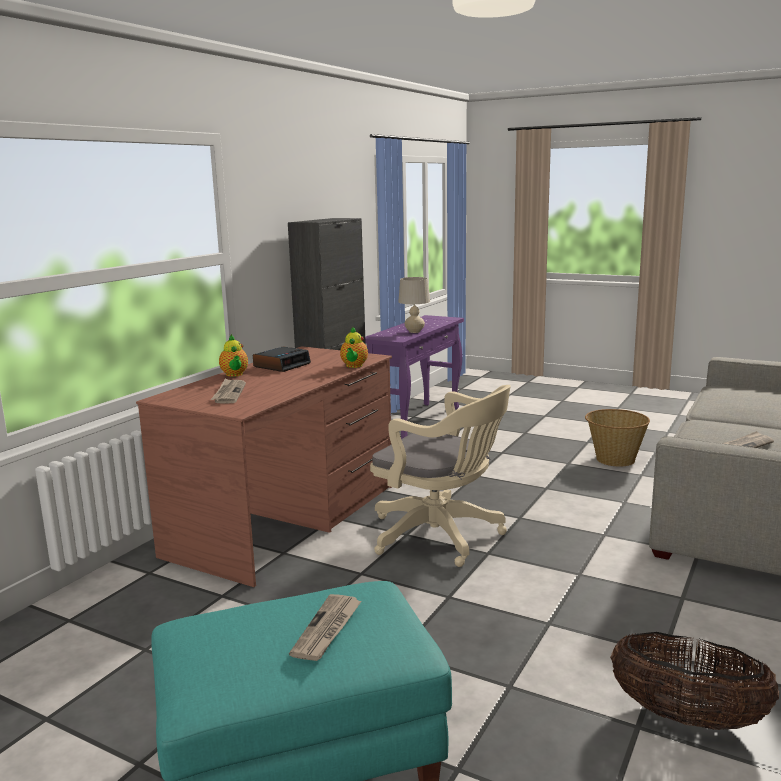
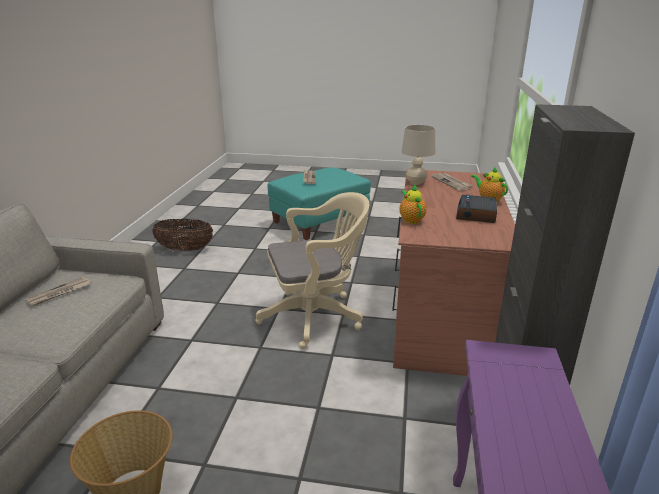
camera: 160 degrees right, 10 degrees up
(414, 331) = (503, 405): beige table lamp -> beige table lamp (415, 183)
(441, 537) = (316, 316): beige office chair -> beige office chair turned 150 degrees clockwise

